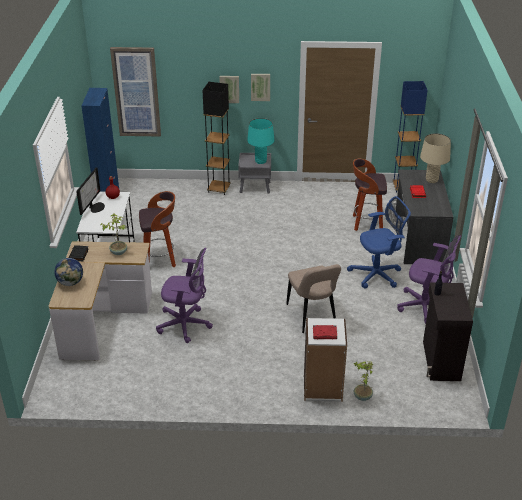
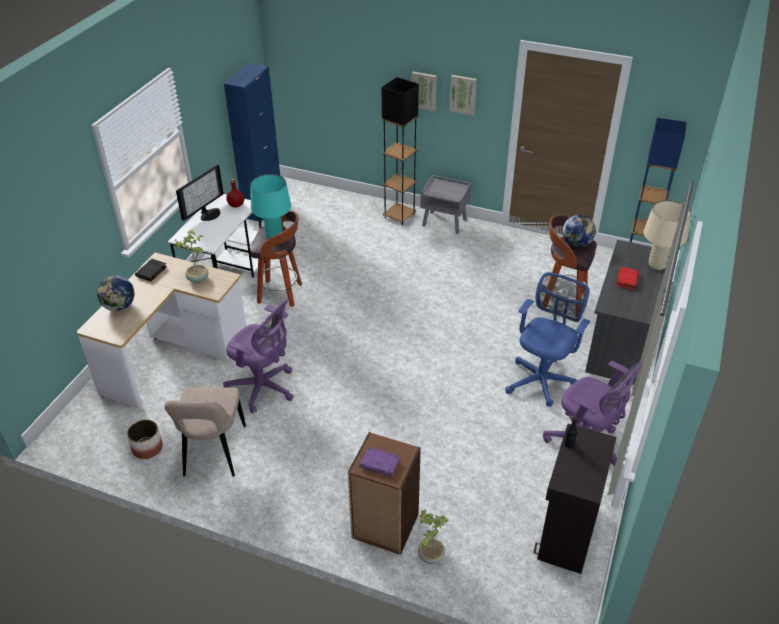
camera: 20 degrees right, 5 degrees up
(122, 384) = (148, 448): none -> planter
(136, 92) = (313, 77): picture -> none
(260, 161) = (452, 191): turquoise table lamp -> turquoise table lamp (274, 236)
(312, 316) = (424, 418): beige chair -> beige chair (214, 453)
(322, 388) = (385, 526): white bookcase -> brown bookcase
(325, 334) = (380, 464): red book -> purple book
(372, 177) = (576, 243): none -> globe
(378, 274) = (542, 379): blue office chair -> blue office chair turned 60 degrees counterclockwise

